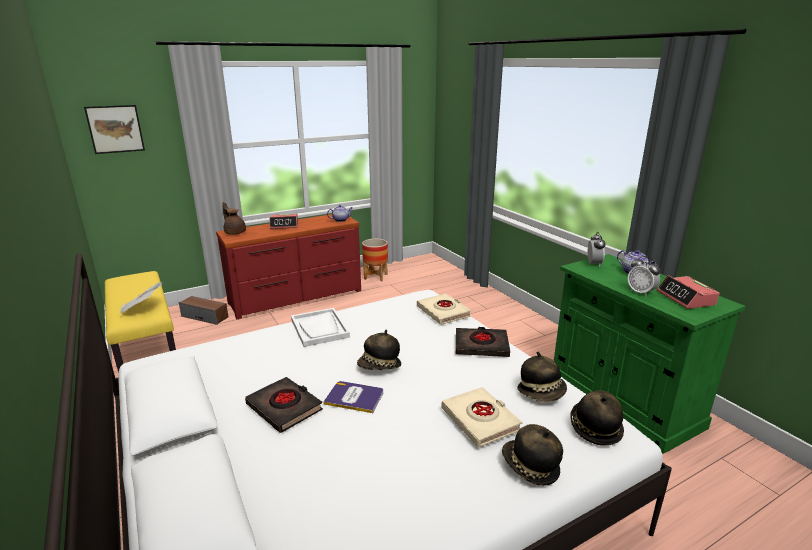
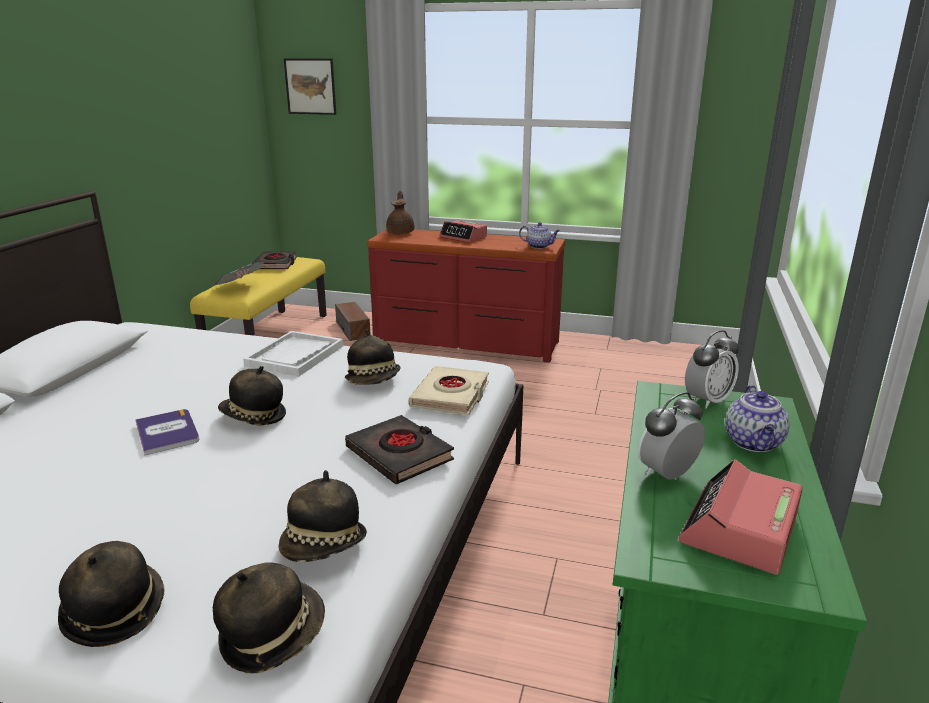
camera: 45 degrees right, 0 degrees up
(284, 408) = (111, 410): black book -> black book (275, 264)
(375, 276) = (598, 352): planter -> none
(393, 321) = (374, 380): none -> hat
(480, 420) = (193, 526): beige book -> none
(640, 292) = (667, 474): alarm clock -> alarm clock turned 45 degrees clockwise

